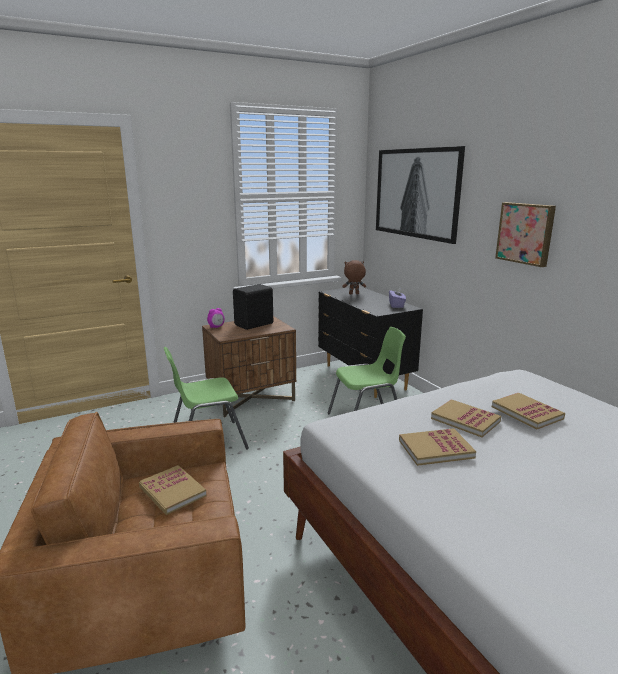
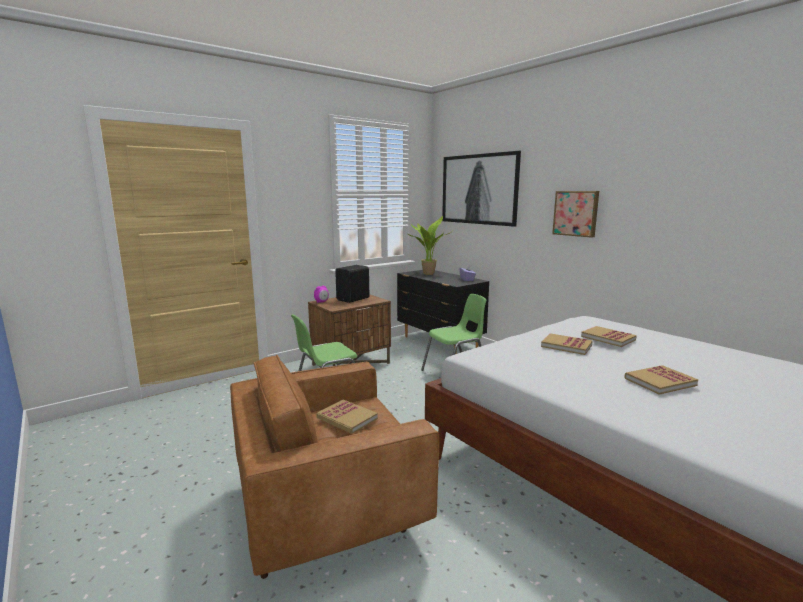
camera: 10 degrees left, 5 degrees down
(353, 294) = (427, 274): brown plush toy -> potted plant
(435, 449) = (557, 363): book -> book (660, 382)

